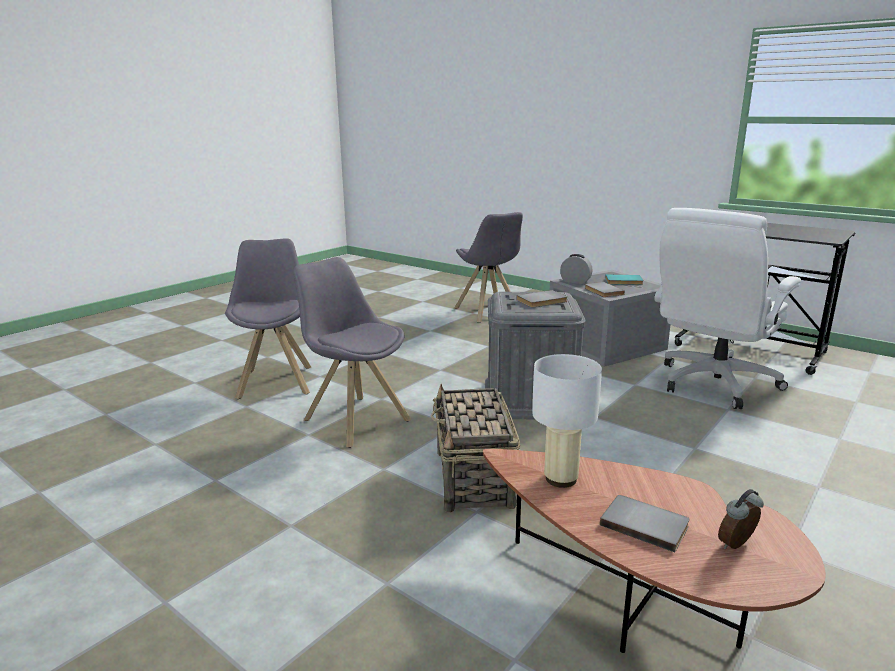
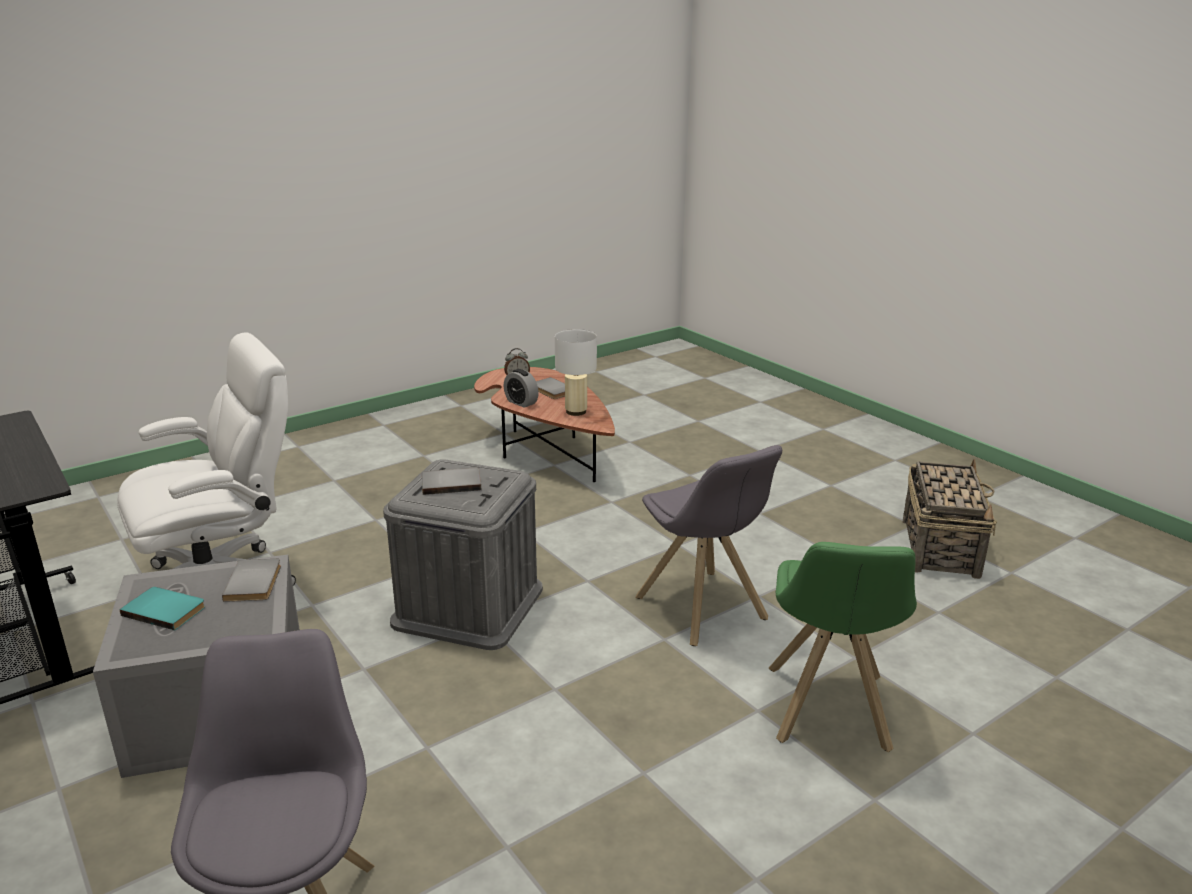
camera: 165 degrees left, 5 degrees up
(276, 381) = (828, 708): grey chair -> green chair
(474, 479) = (600, 524): basket -> basket (940, 547)
(575, 281) = (247, 627): alarm clock -> alarm clock (521, 402)

